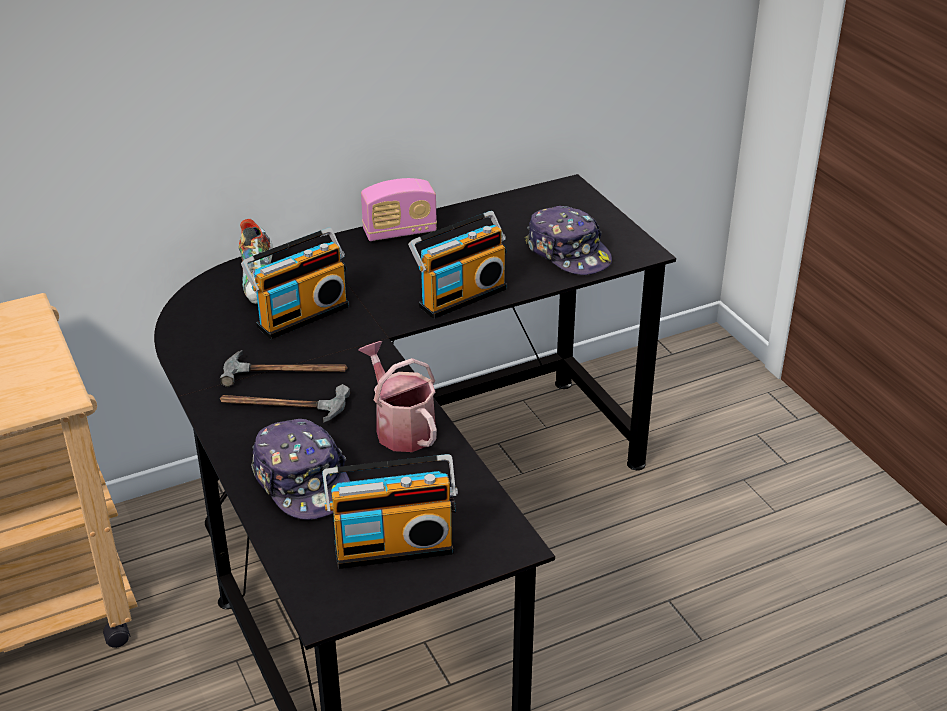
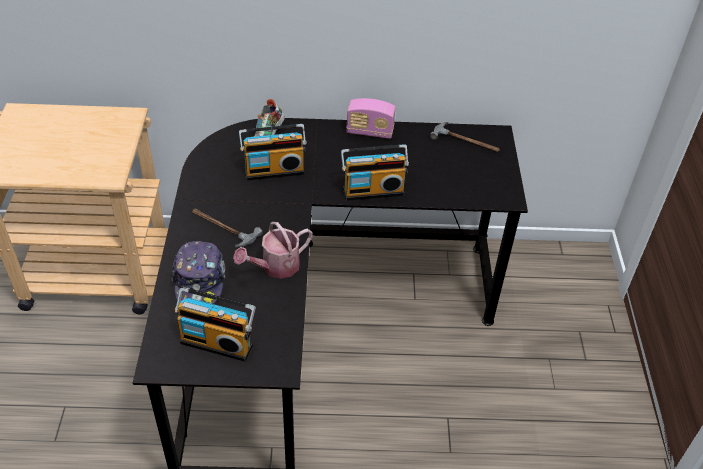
camera: 25 degrees right, 10 degrees up
(286, 371) = (240, 205): hammer -> hammer (466, 141)
(401, 427) = (276, 267): watering can -> watering can turned 120 degrees counterclockwise
(568, 253) = (461, 183): cap -> none

